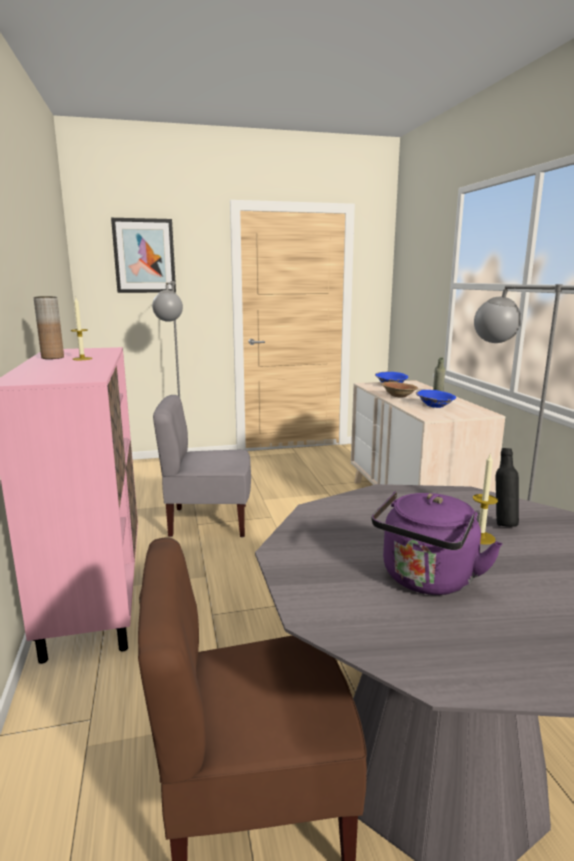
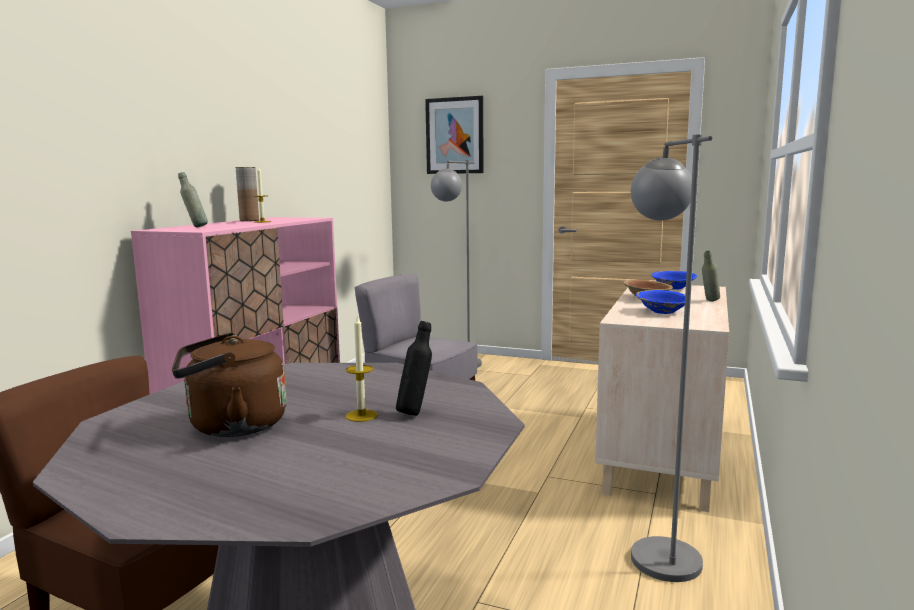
camera: 35 degrees right, 5 degrees down
(47, 373) = (195, 227): none -> grey bottle
(426, 580) = (231, 426): purple kettle -> brown kettle

